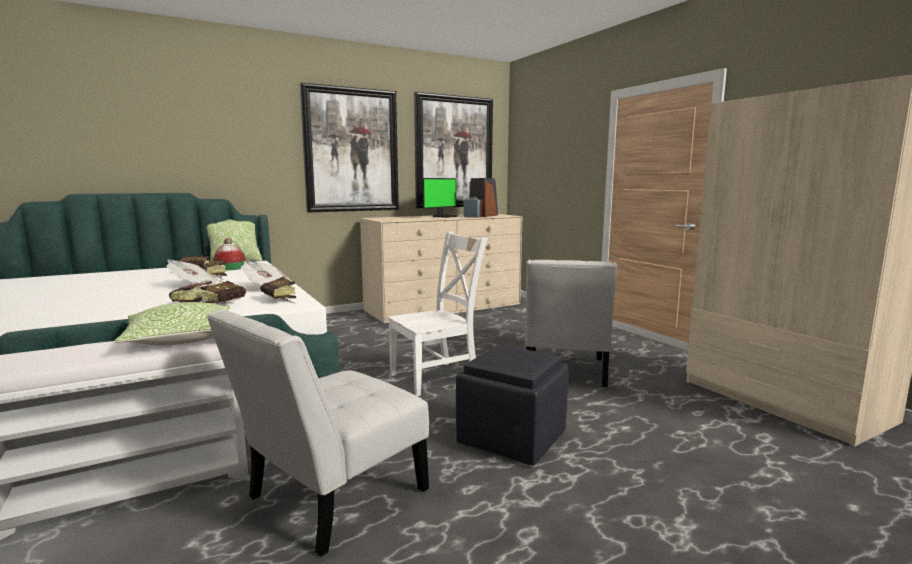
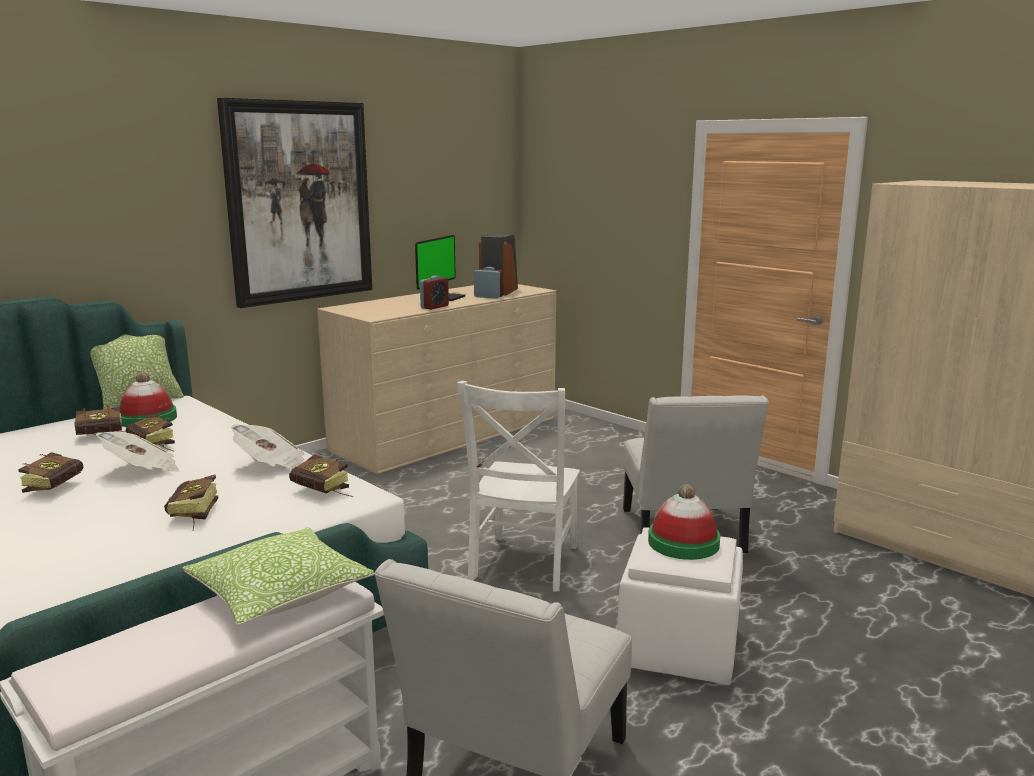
camera: 15 degrees left, 5 degrees up
(228, 304) = (250, 508): book -> book (58, 486)
(431, 218) = (434, 307): none -> alarm clock
(437, 377) = (523, 565): white chair -> white chair turned 150 degrees clockwise
(453, 152) = (445, 192): picture -> none
(513, 438) = (679, 648): black ottoman -> white ottoman
(515, 353) = (683, 543): none -> hat

